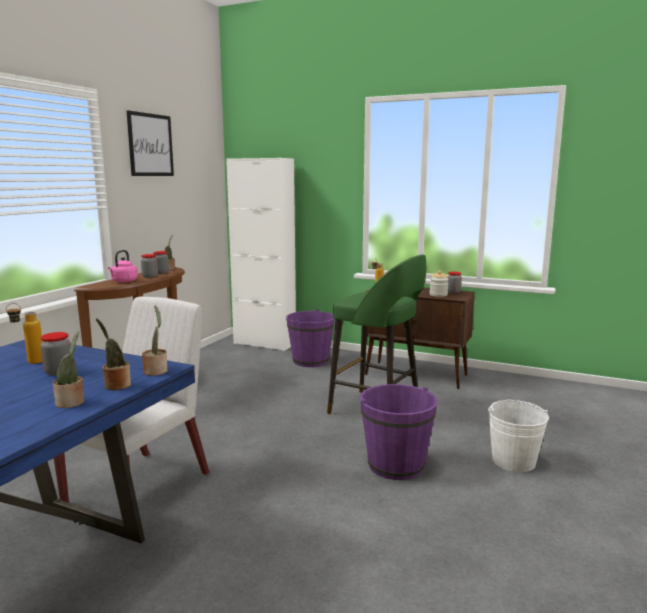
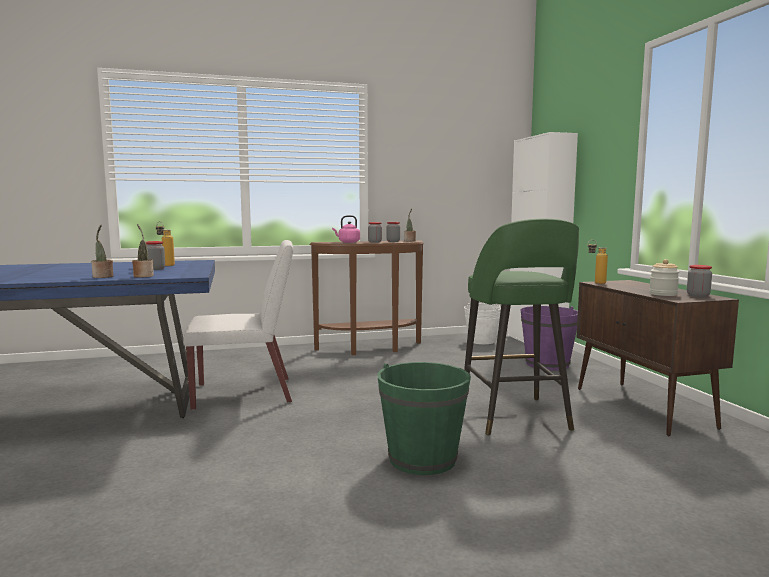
camera: 50 degrees right, 5 degrees down
(150, 145) = (425, 130): picture -> none
(156, 371) = (182, 275): potted plant -> none
(396, 465) = (422, 459): purple bucket -> green bucket
(513, 461) = (557, 519): white bucket -> white bucket (481, 341)

